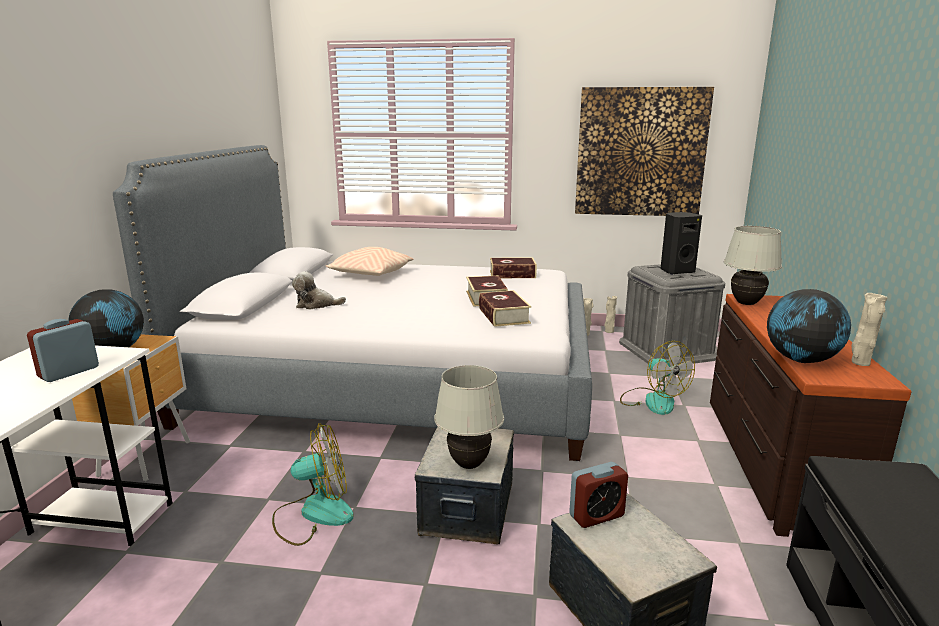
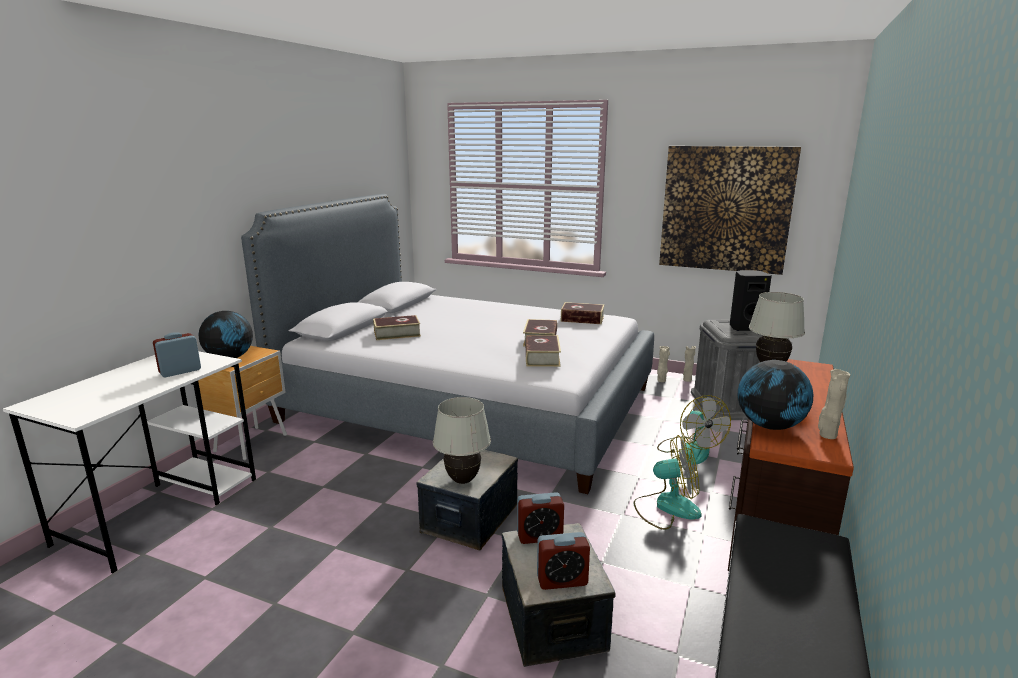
camera: 15 degrees right, 0 degrees up
(313, 514) = (350, 503): fan -> fan (666, 507)
(316, 305) = (397, 333): plush toy -> book
(371, 274) = (459, 310): beige pillow -> none
(654, 563) = (562, 580): none -> alarm clock

